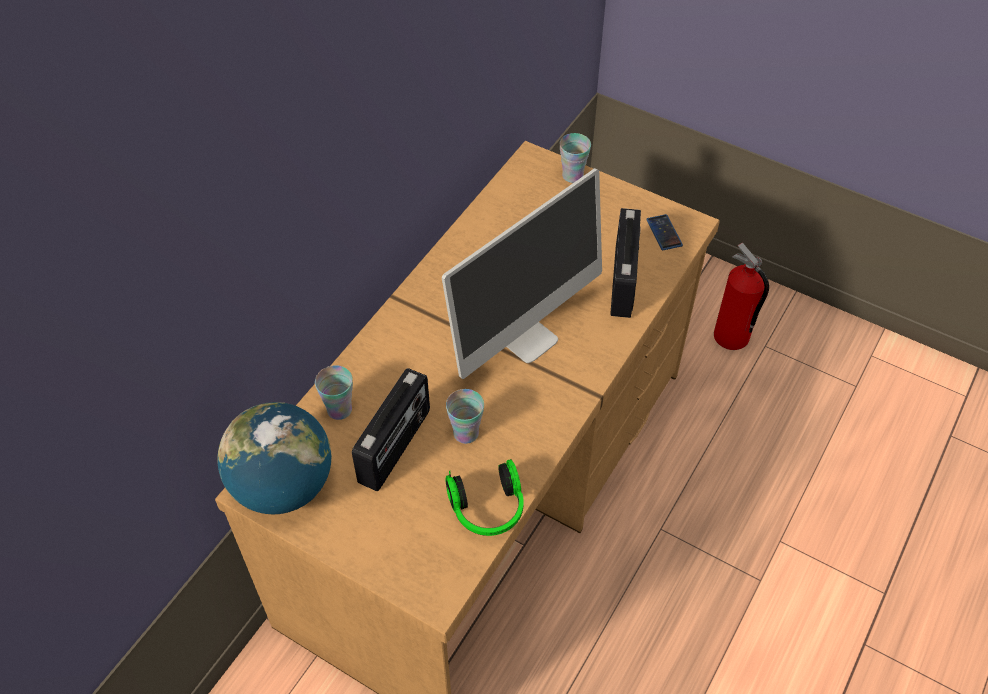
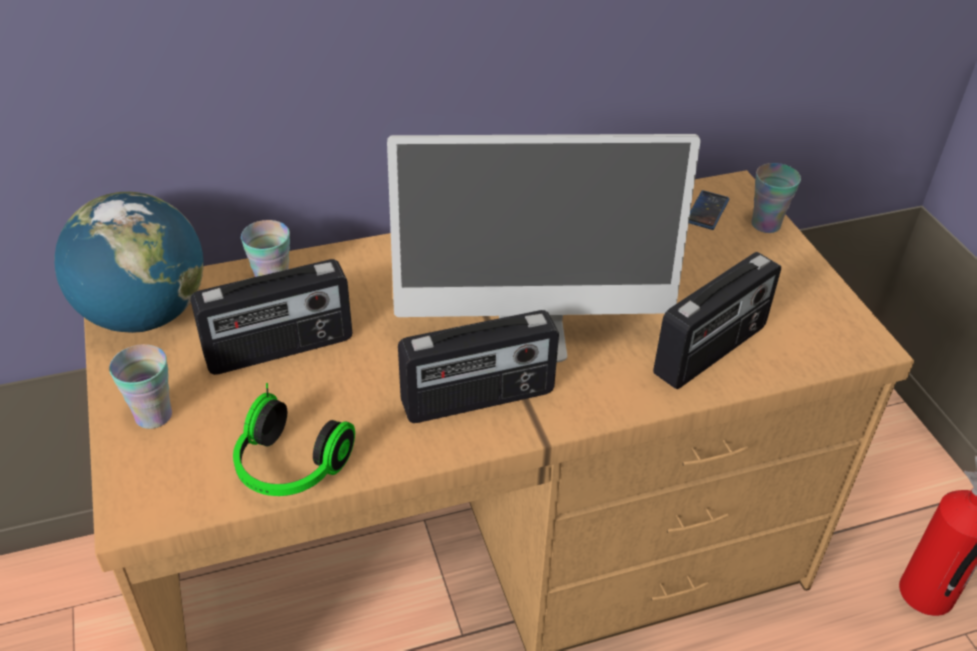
camera: 40 degrees right, 10 degrees down
(466, 433) = (360, 382): cup -> cup (153, 415)
(539, 396) = (478, 399): none -> radio
(664, 233) = (820, 333): phone -> phone (707, 211)

